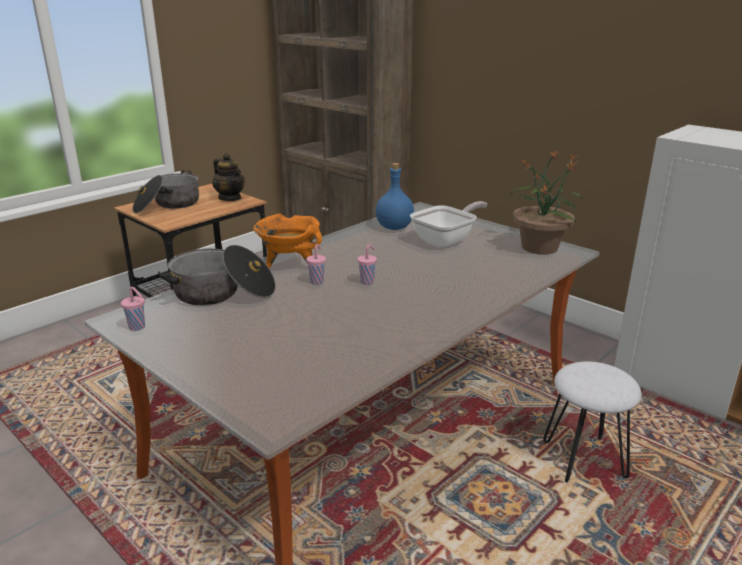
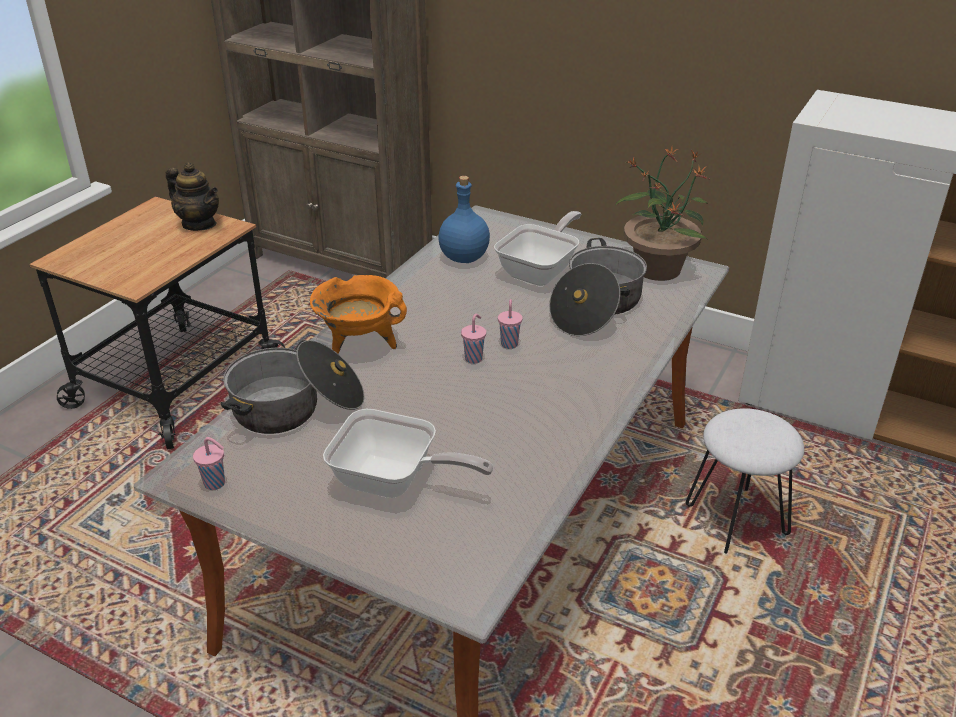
camera: 15 degrees left, 10 degrees up
(168, 205) = (112, 249): cooking pot -> cooking pot (596, 307)
(262, 344) = (394, 482): none -> frying pan
(317, 281) = (410, 367): pink cup -> pink cup (509, 343)

